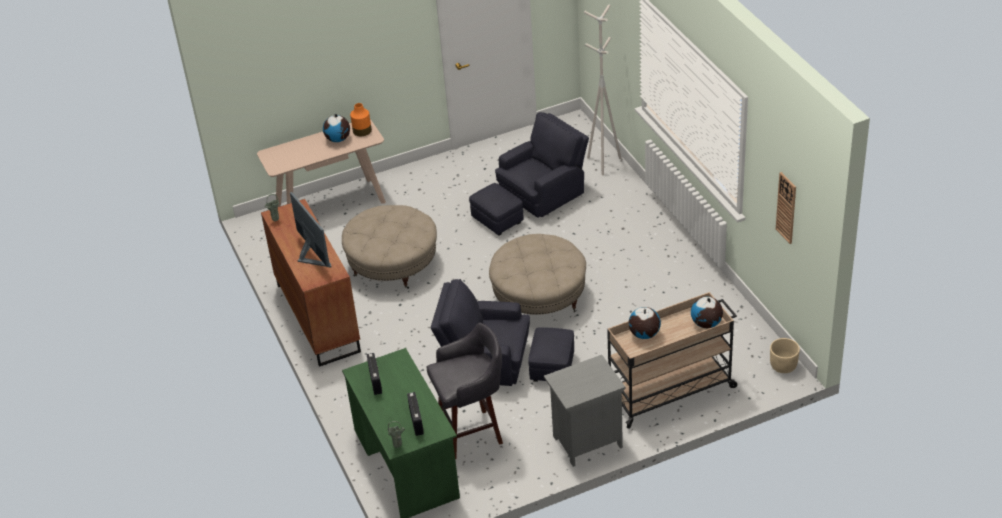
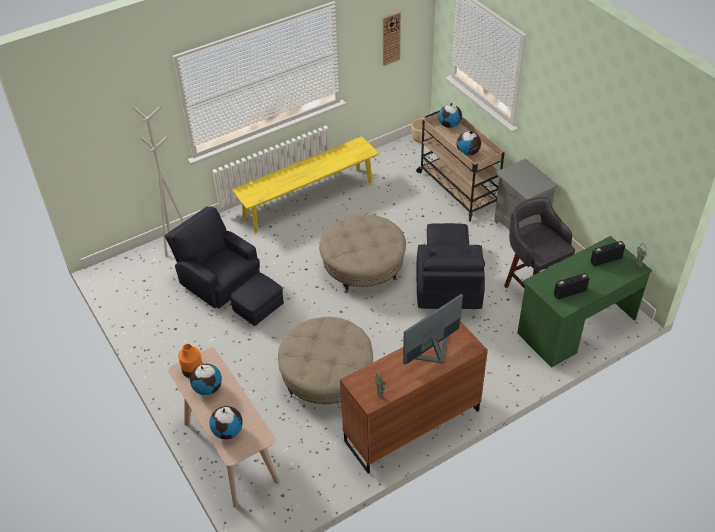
camera: 100 degrees left, 5 degrees up
(289, 151) = (228, 431): none -> globe
(666, 258) = (308, 199): none -> yellow bench

